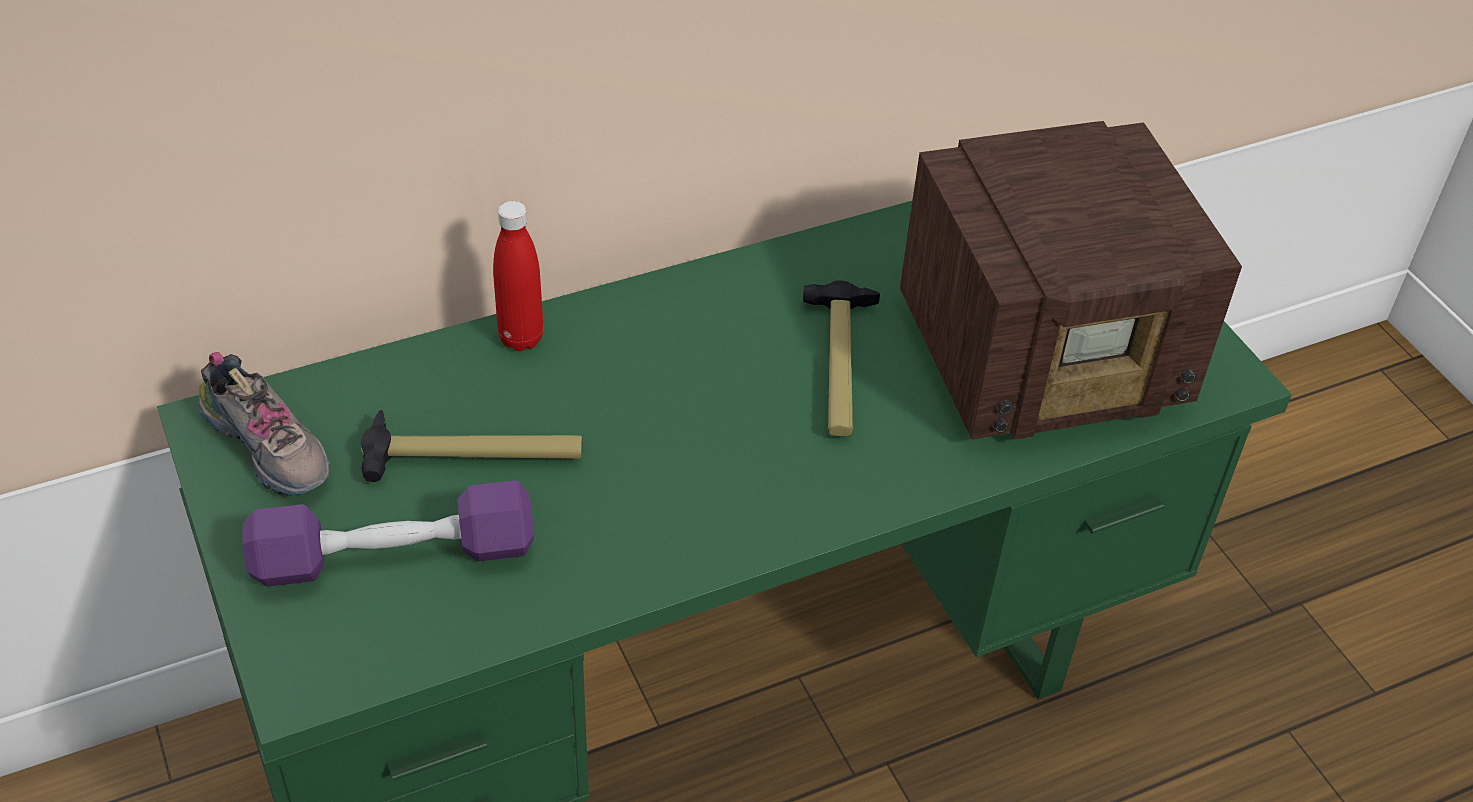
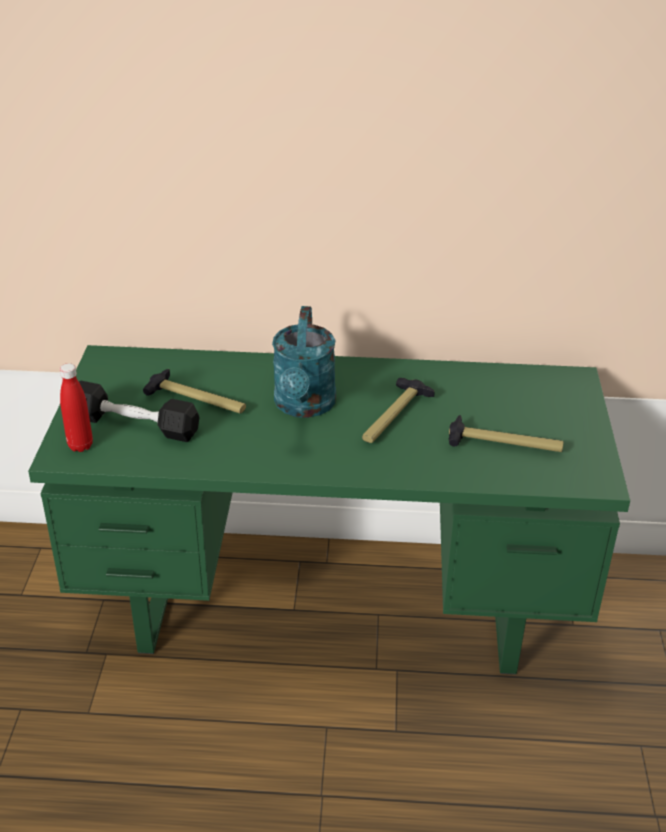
camera: 30 degrees right, 10 degrees down
(271, 447) = (118, 372): shoe -> none
(395, 556) = (134, 425): purple dumbbell -> black dumbbell
(521, 338) = (255, 364): red bottle -> red bottle (80, 445)
(675, 400) = (304, 406): none -> turquoise watering can
(1046, 356) = (504, 444): radio -> hammer

